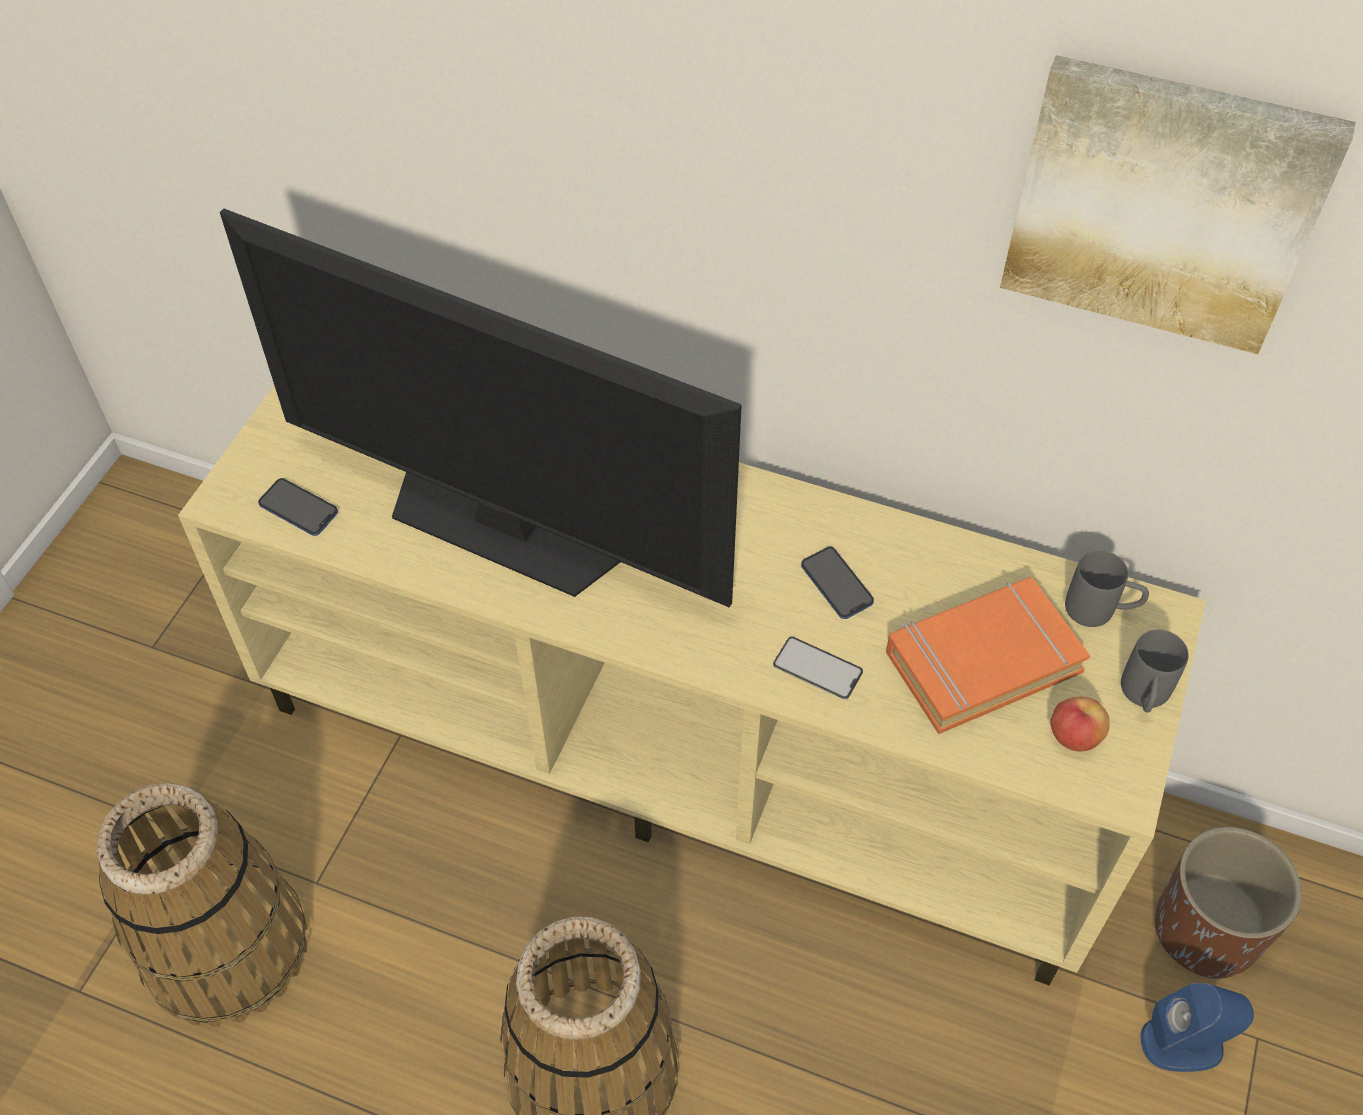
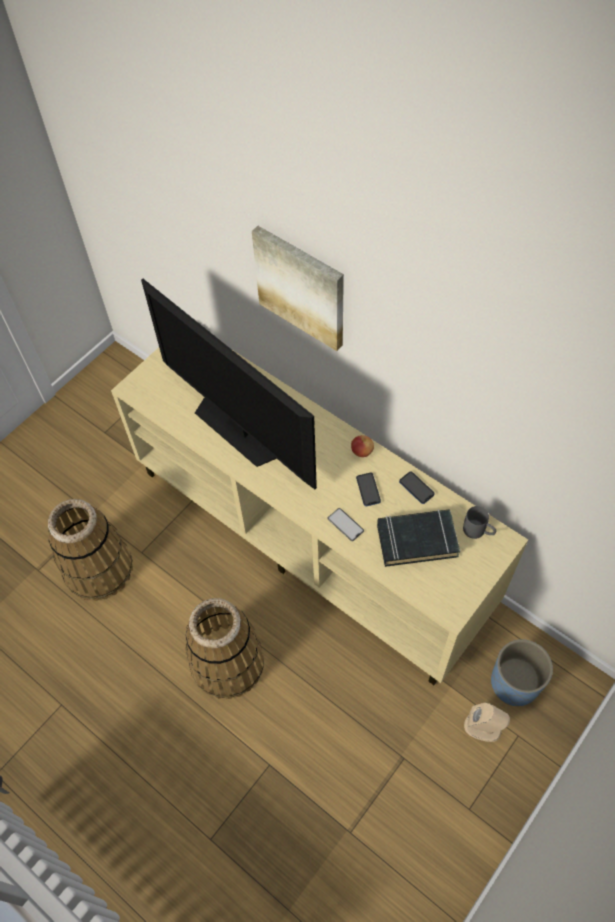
camera: 20 degrees right, 5 degrees up
(298, 508) = (158, 399): phone -> phone (416, 488)
(982, 660) = (417, 540): orange book -> black book
(1074, 737) = (442, 583): apple -> apple (361, 451)
(1143, 697) = (480, 575): grey mug -> none
(1164, 204) = (504, 376): picture -> picture (301, 287)
(1183, 1043) = (483, 727): blue speaker -> beige speaker
(1206, 930) = (514, 683): brown planter -> blue planter

